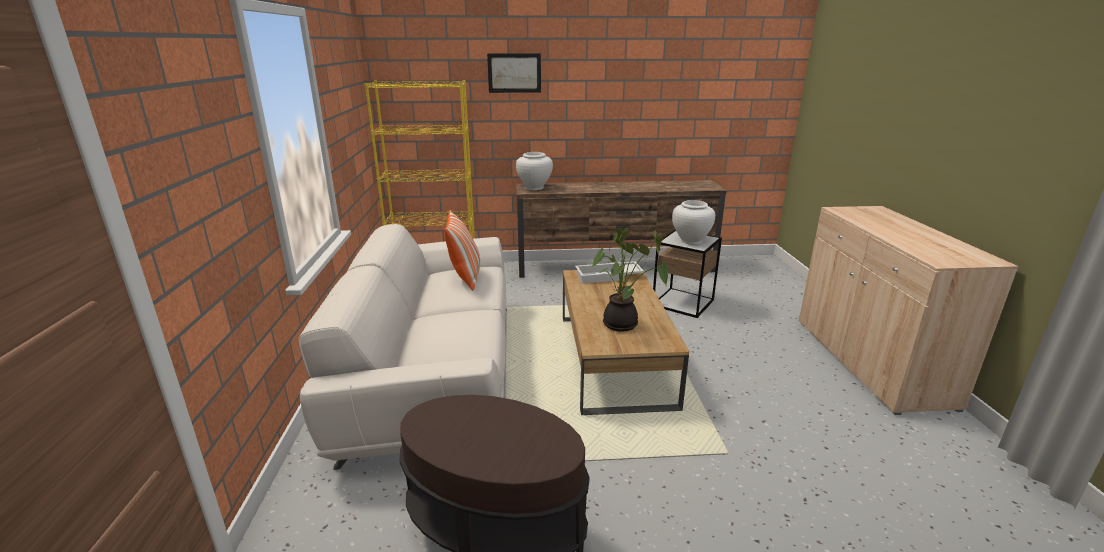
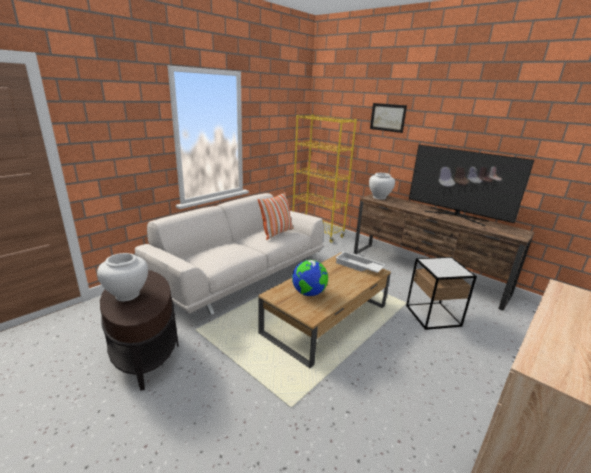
camera: 45 degrees right, 0 degrees up
(623, 325) = (309, 293): potted plant -> globe
(637, 185) = (455, 216): none -> television
(691, 241) = (443, 267): white vase -> white vase (127, 295)

